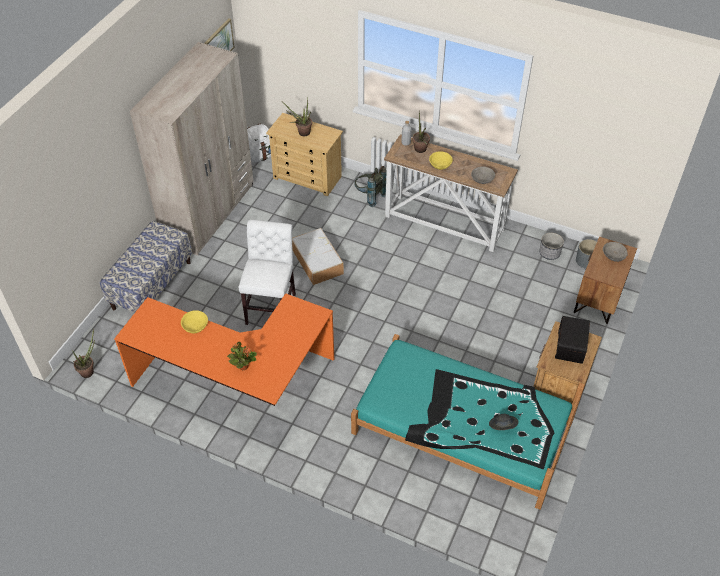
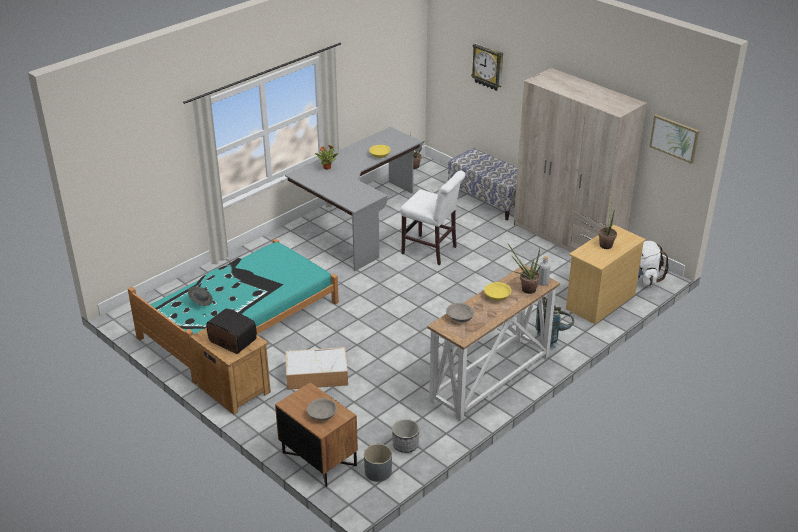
camera: 110 degrees right, 15 degrees down
(77, 191) = (488, 66): none -> wall clock
(238, 388) = (357, 223): orange desk -> grey desk
(316, 261) = (475, 284): storage box -> storage box (318, 374)

